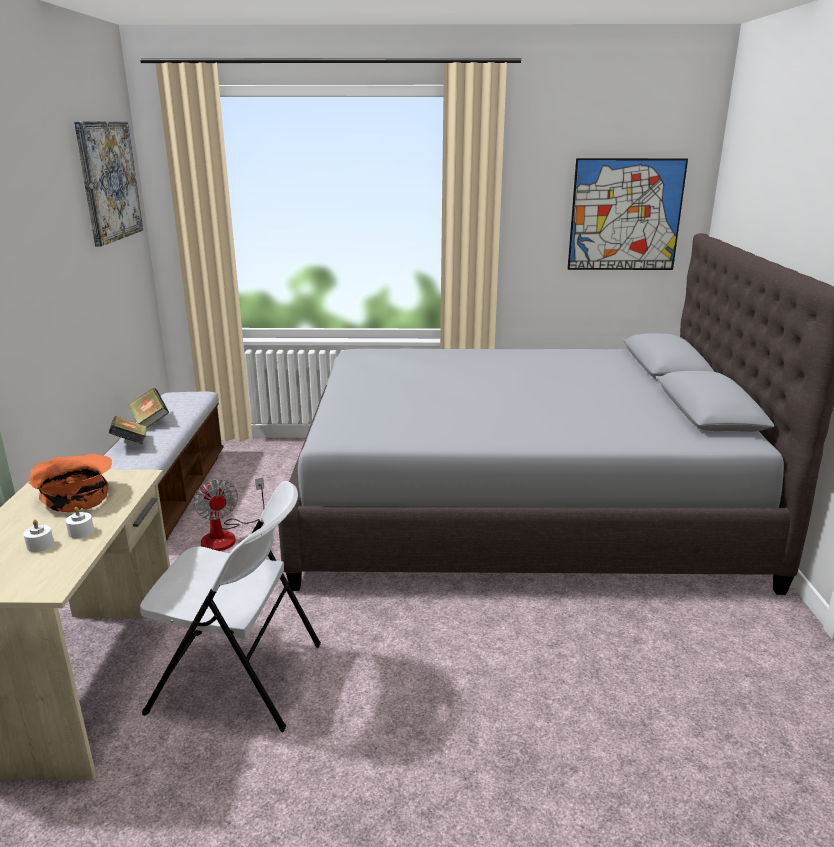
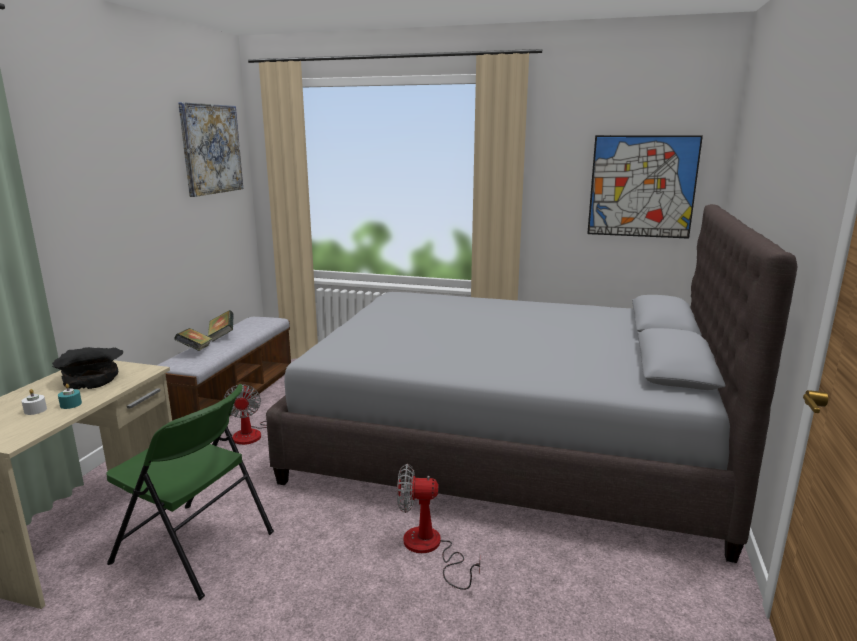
camera: 15 degrees right, 5 degrees down
(77, 497) = (92, 379): orange bowl -> black bowl
(81, 532) = (71, 404): white candle -> turquoise candle
(237, 678) = (193, 548): white chair -> green chair
(499, 632) = (430, 549): none -> fan

